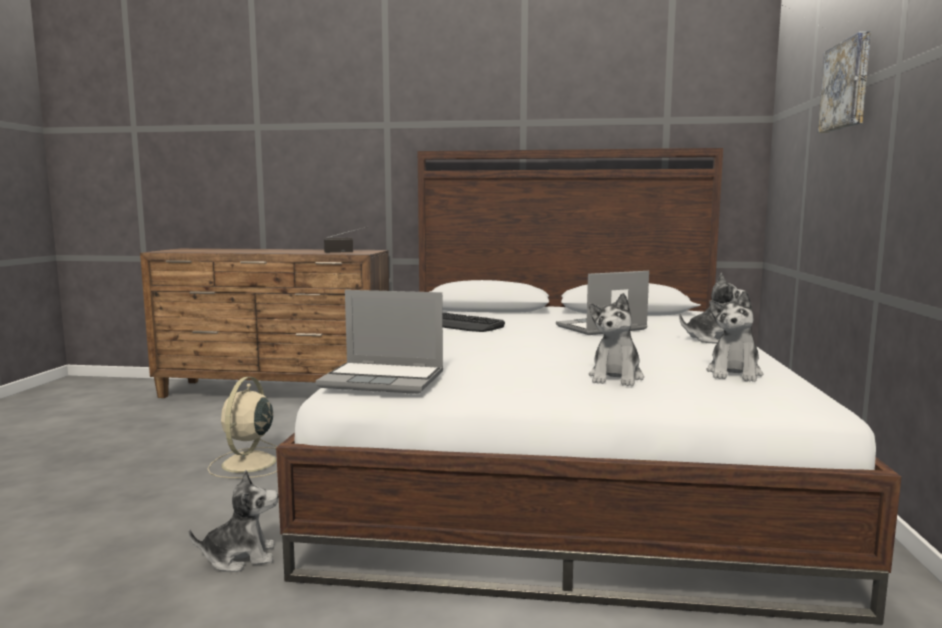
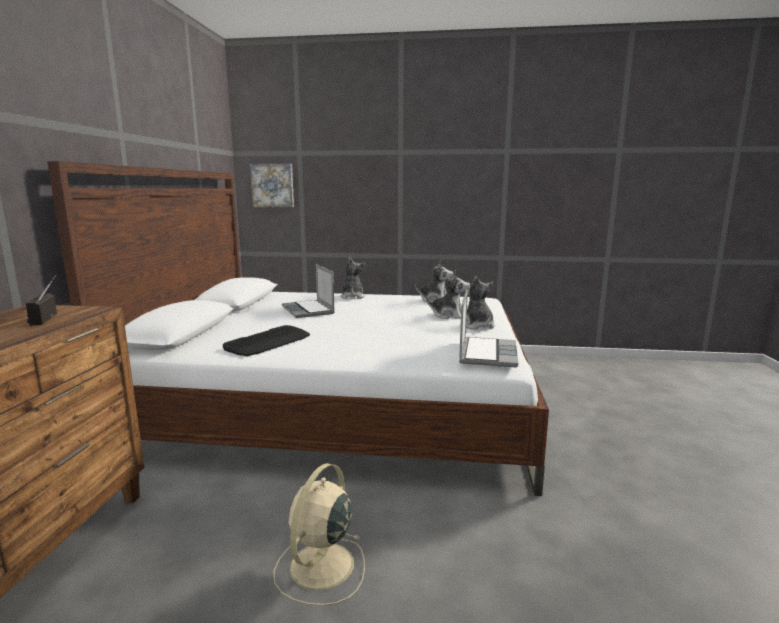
camera: 90 degrees left, 5 degrees up
(240, 557) = (521, 523): plush toy -> plush toy (478, 326)
(248, 464) = (320, 567): beige fan -> beige fan turned 105 degrees clockwise
(847, 85) = (352, 151): picture -> picture (273, 185)

